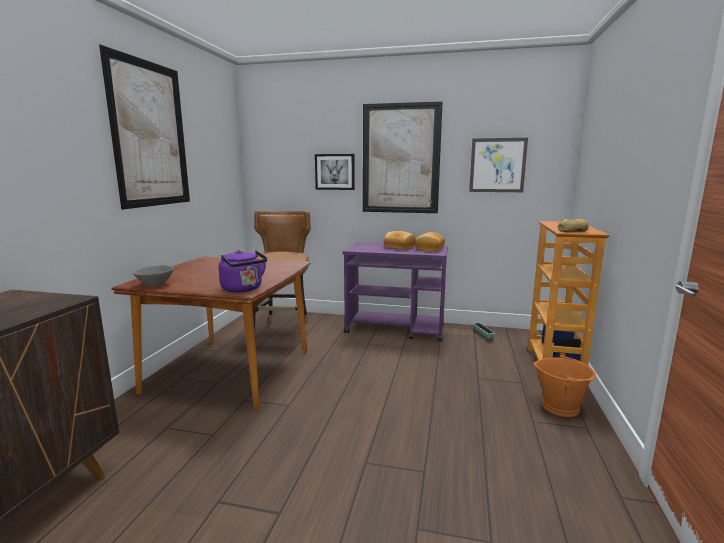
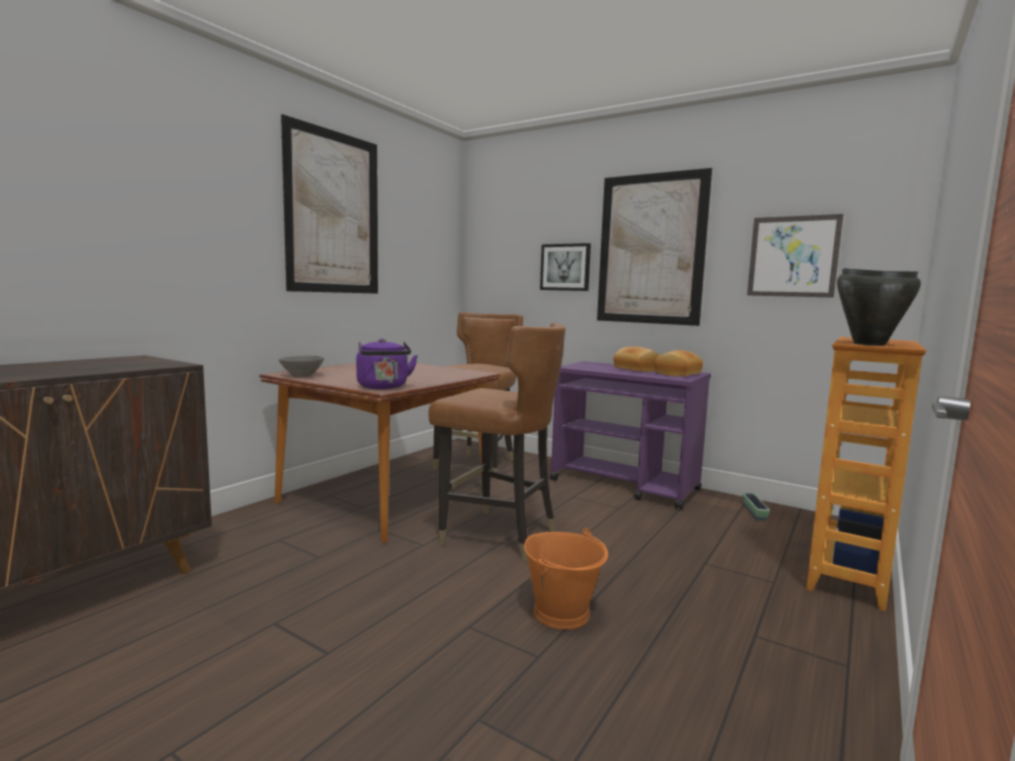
camera: 20 degrees right, 5 degrees down
(337, 386) = (497, 535): none -> brown chair
(560, 406) = (819, 627): orange bucket -> orange bucket (562, 613)
(573, 231) = (868, 344): bread -> black cooking pot

